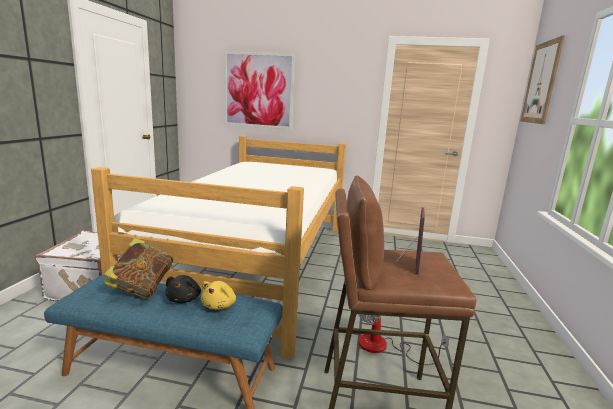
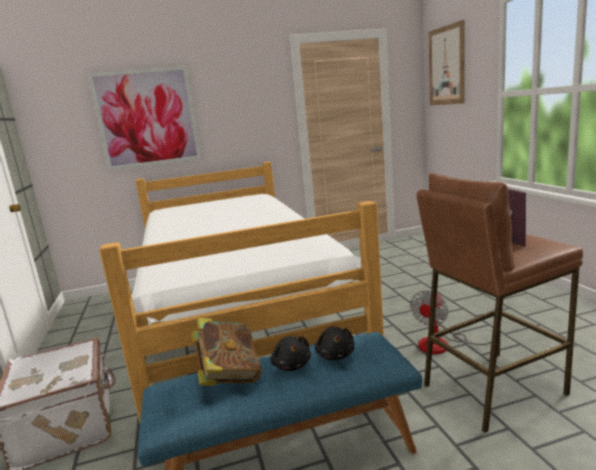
camera: 25 degrees left, 0 degrees up
(219, 305) = (335, 355): yellow plush toy -> black plush toy

